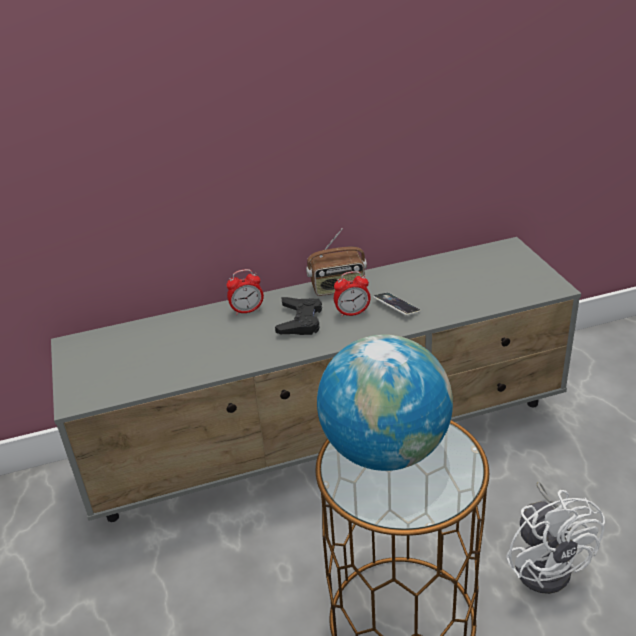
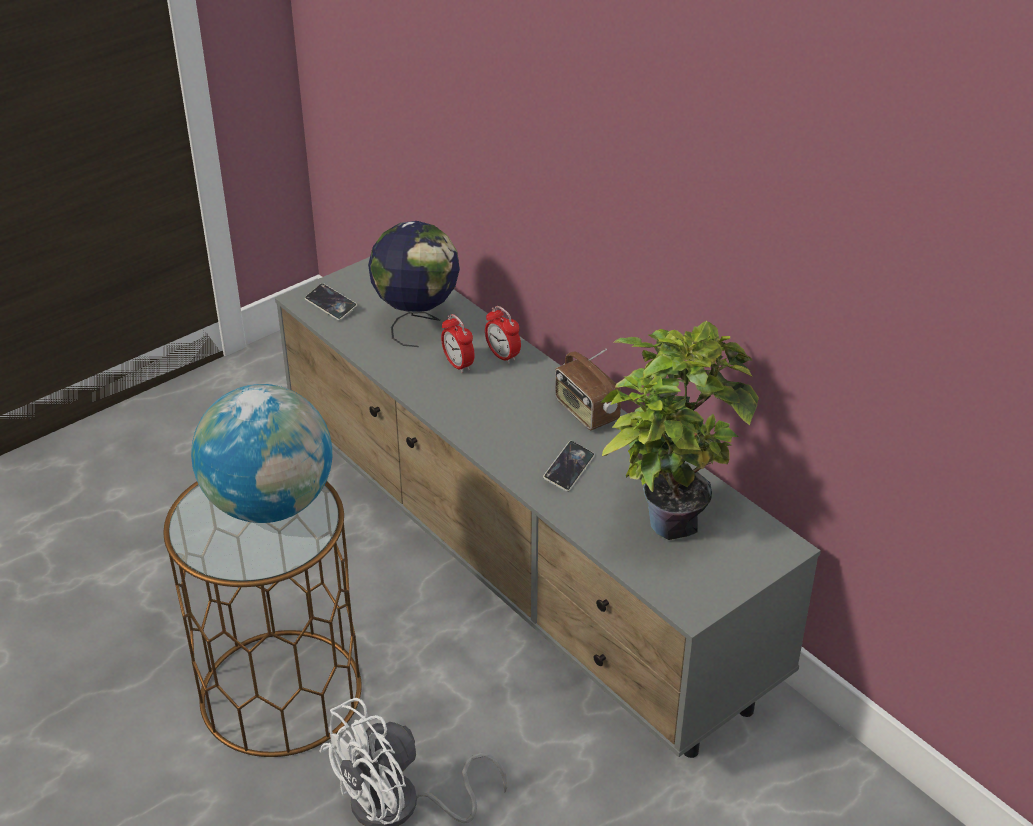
camera: 65 degrees right, 5 degrees up
(100, 386) = (331, 305): none -> phone
(171, 344) = (417, 324): none -> globe
(300, 321) = (501, 400): black game controller -> none
(352, 313) = (537, 436): alarm clock -> alarm clock (458, 364)
(462, 278) = (667, 514): none -> potted plant

